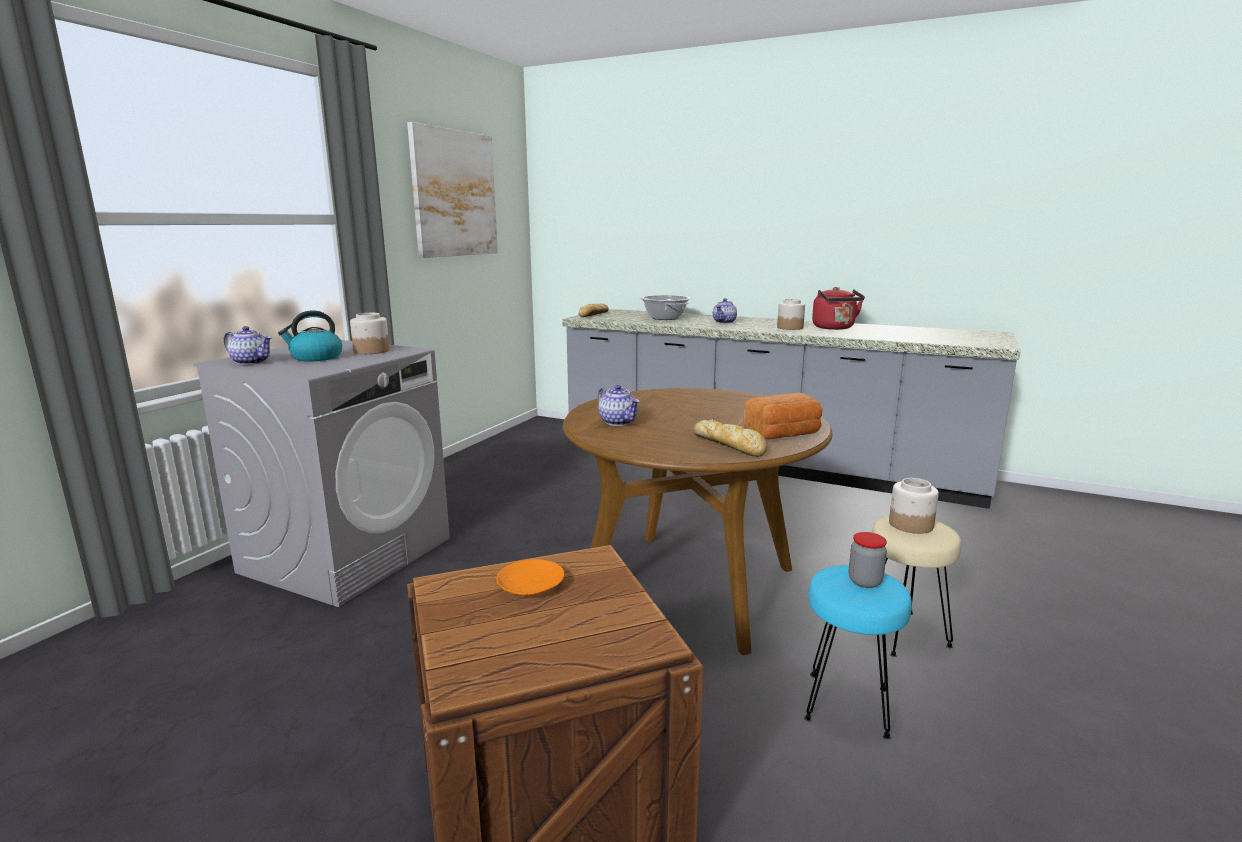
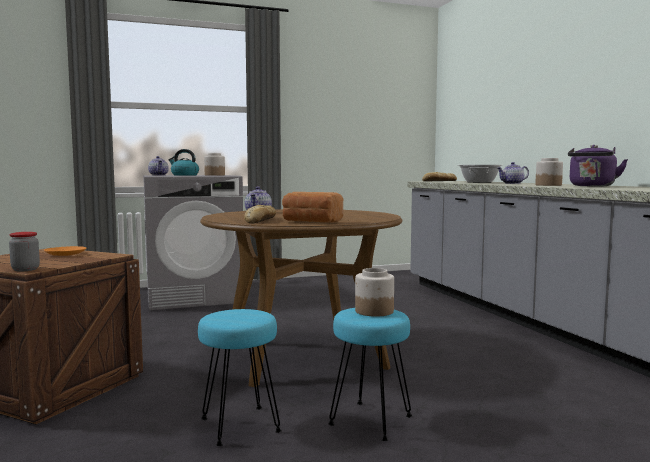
camera: 45 degrees right, 10 degrees down
(454, 194) = (355, 96): picture -> none
(835, 328) = (592, 186): red kettle -> purple kettle
(865, 581) = (243, 316): jar -> jar (25, 269)
(902, 634) = (370, 421): beige stool -> turquoise stool

